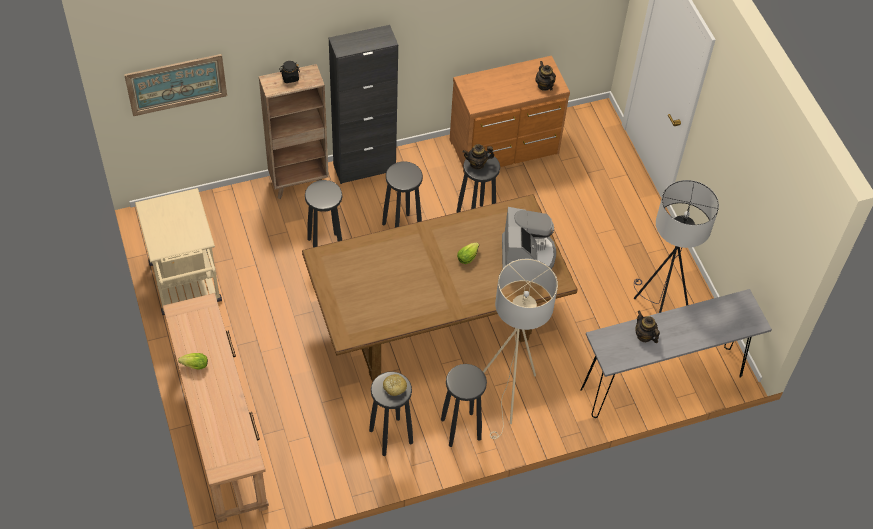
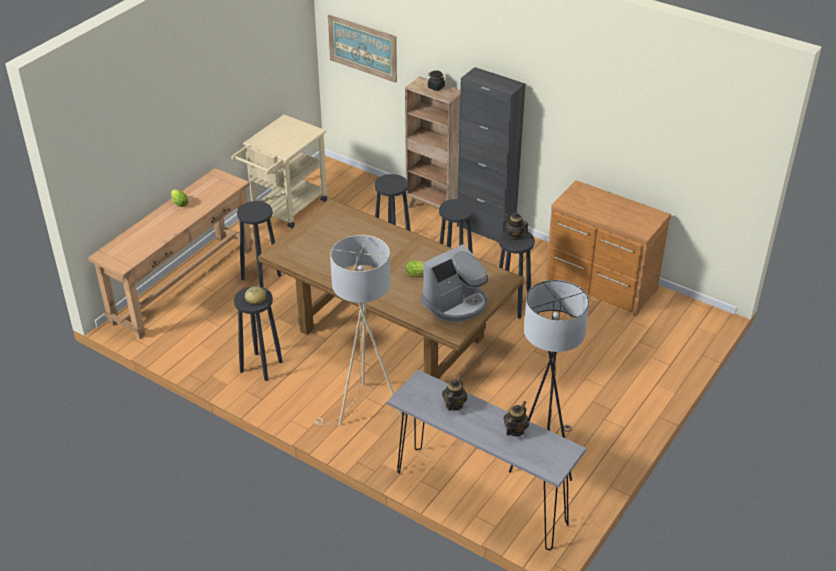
camera: 55 degrees right, 15 degrees down
(460, 428) = (306, 399): black stool -> black stool (261, 277)
(544, 85) = (634, 225): teapot -> teapot (515, 430)

